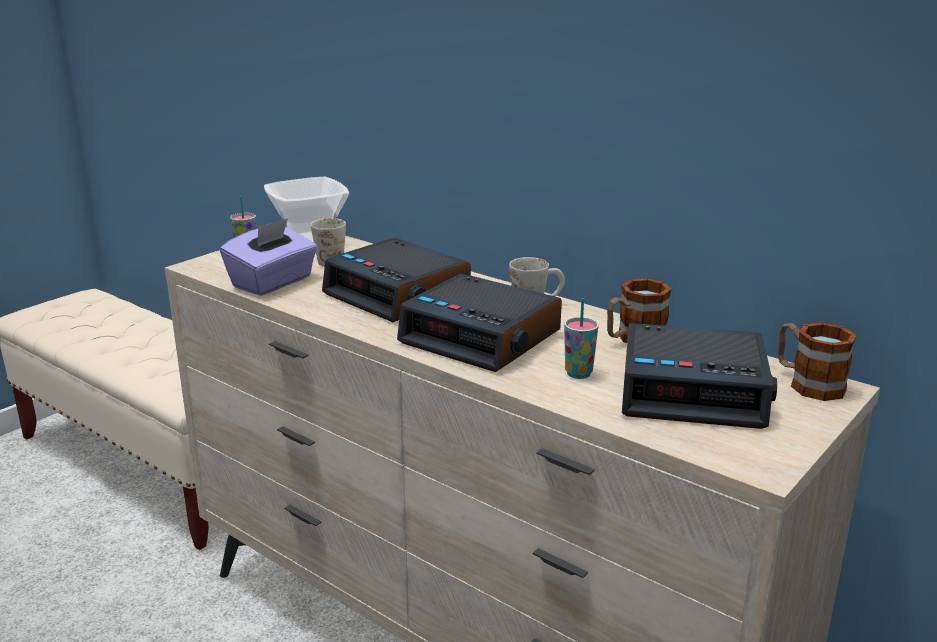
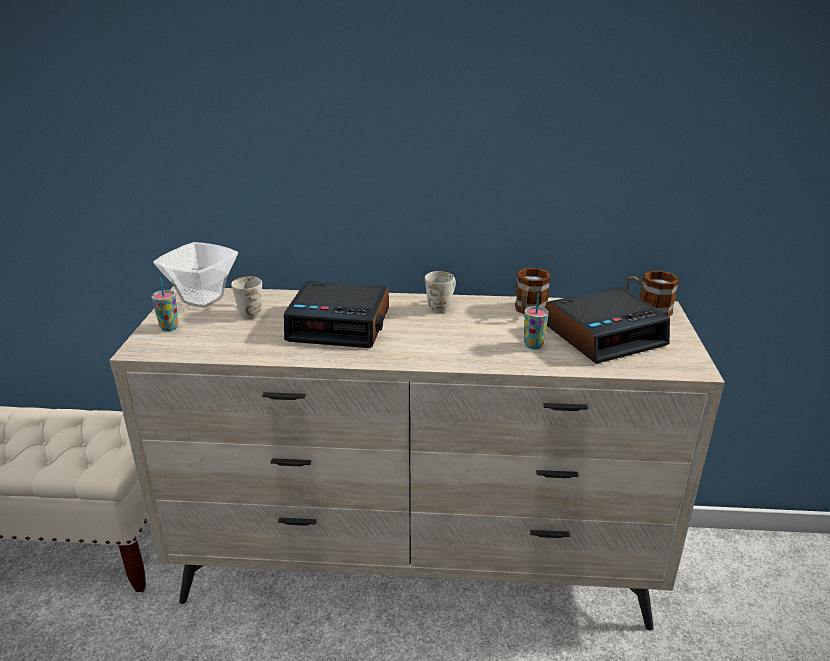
camera: 35 degrees left, 5 degrees up
(273, 283) = (230, 345): purple tissue box -> none
(482, 337) = (443, 339): alarm clock -> none

